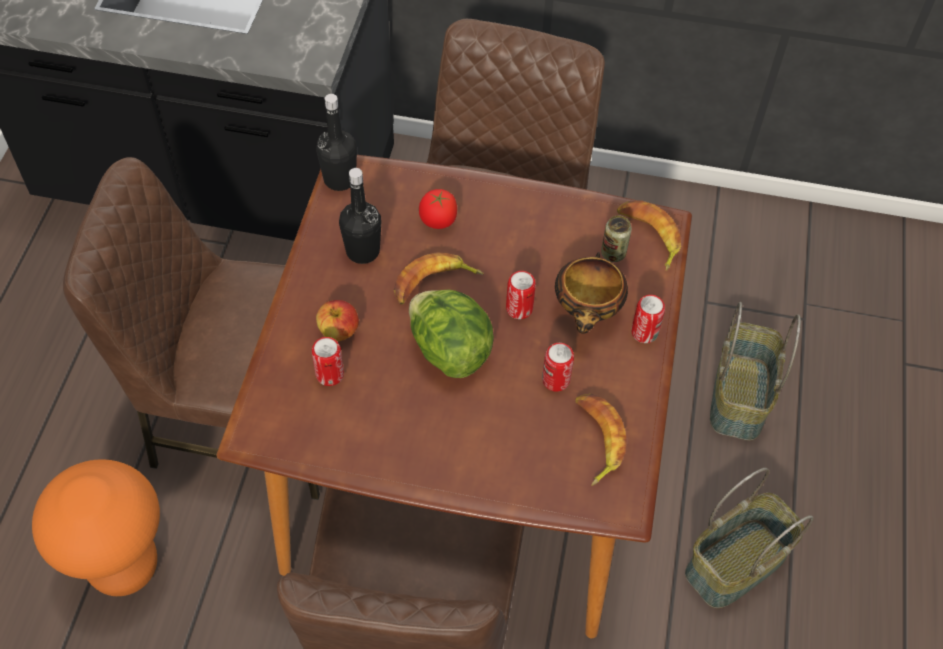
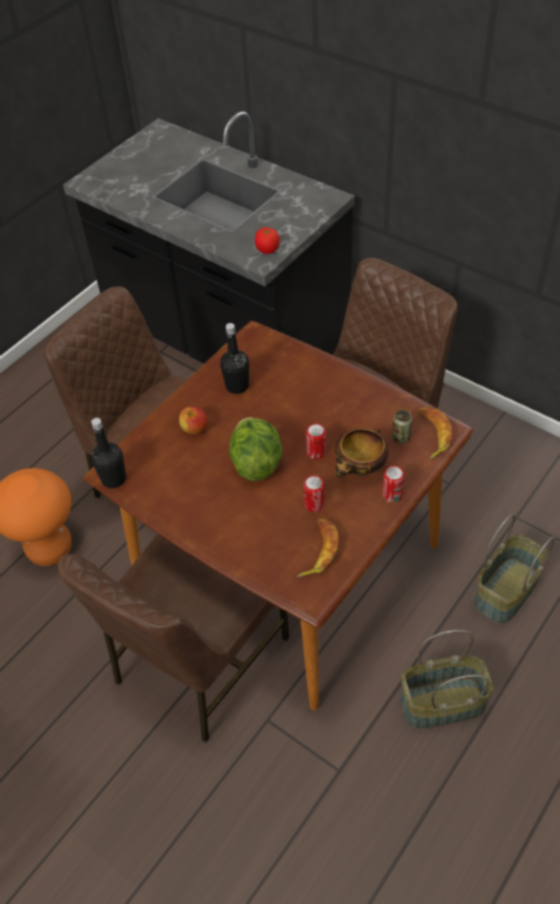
camera: 30 degrees right, 5 degrees down
(329, 374) = (174, 452): can -> none
(340, 179) = (248, 339): black bottle -> black bottle (113, 479)
(434, 284) = (270, 419): banana -> none
(438, 221) = (295, 382): tomato -> tomato (267, 250)

